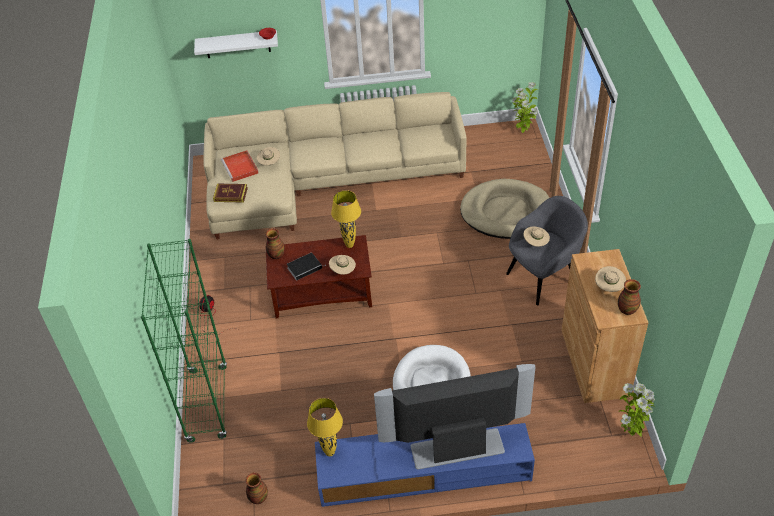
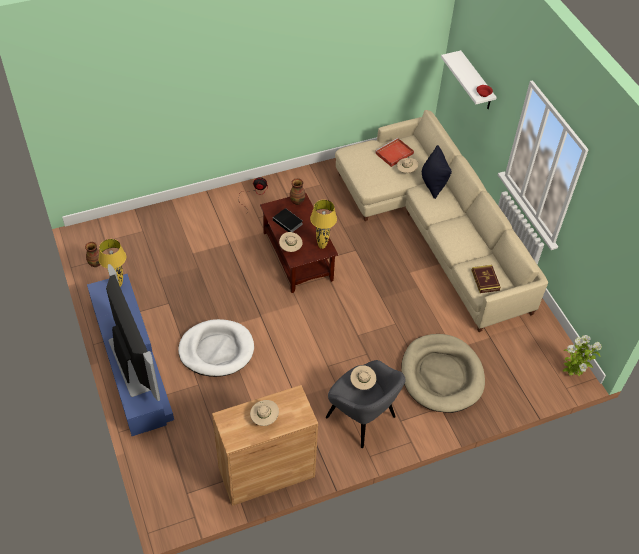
camera: 70 degrees right, 5 degrees up
(207, 404) = (172, 213): green bookcase -> none
(230, 194) = (359, 156): book -> book (485, 280)
(296, 148) = (433, 184): none -> black pillow
(627, 309) = (239, 434): vase -> none
(630, 432) = (192, 508): potted plant -> none

